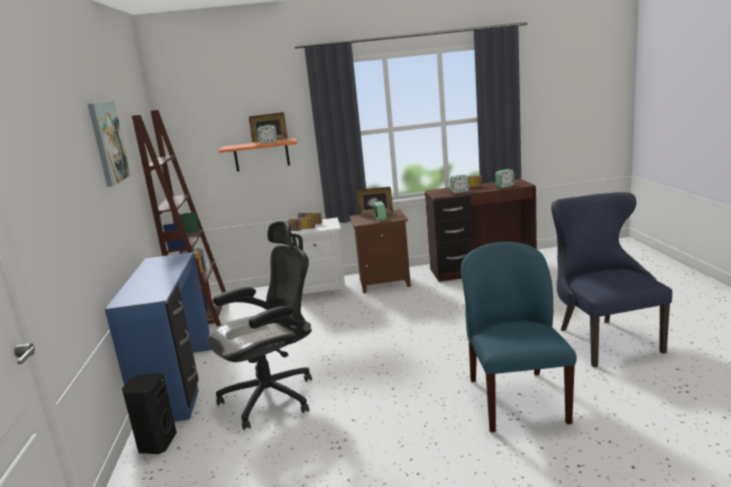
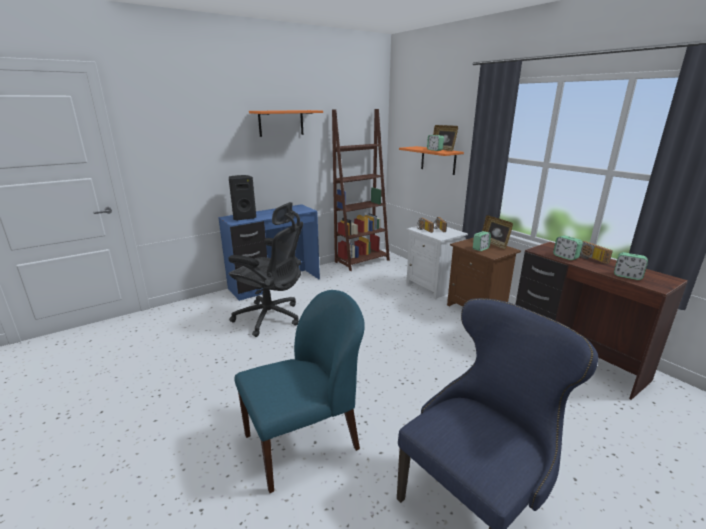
camera: 60 degrees right, 5 degrees up
(108, 142) = (281, 123): picture -> orange shelf
(156, 443) = (214, 300): black speaker -> black speaker (244, 218)

